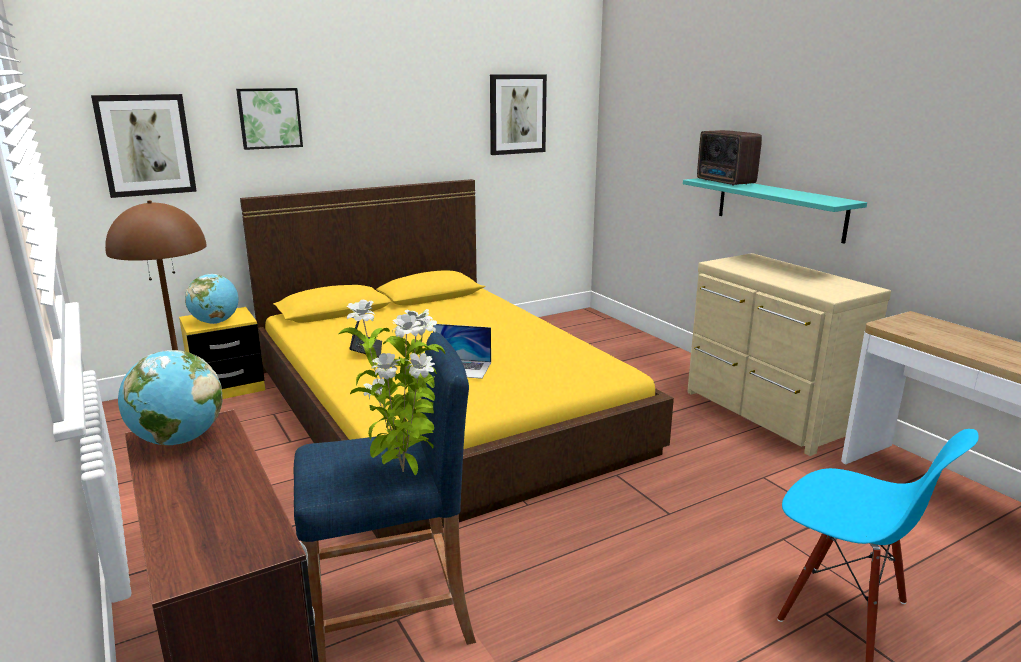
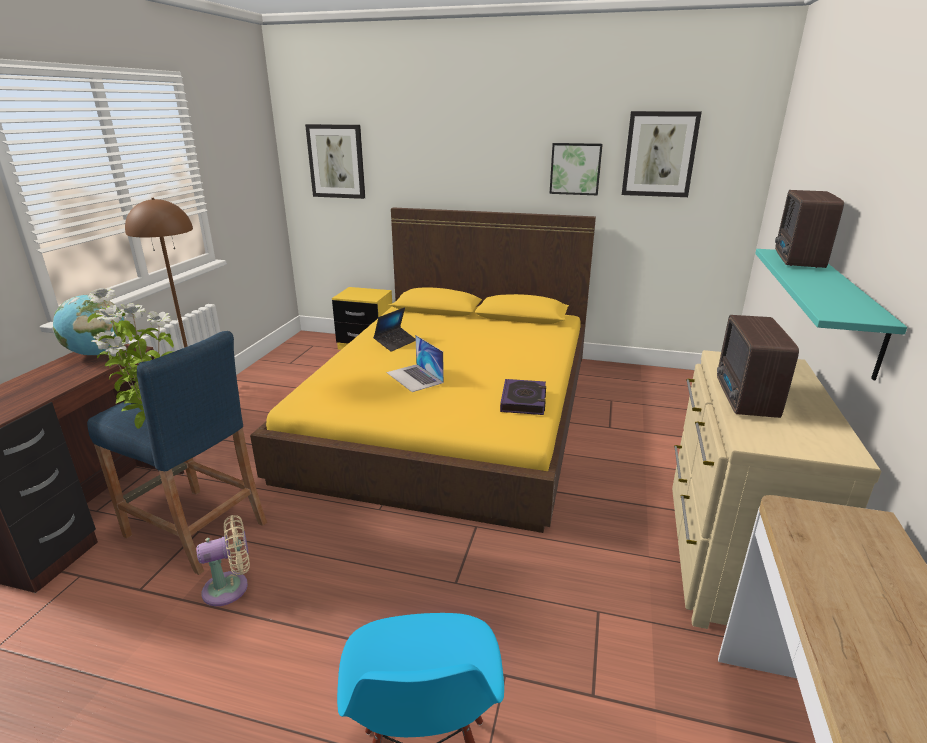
camera: 45 degrees right, 5 degrees up
(216, 322) = (356, 296): globe -> none
(269, 118) = (419, 146): picture -> picture (575, 168)
(524, 629) = (230, 587): none -> beige fan
(574, 352) = (523, 401): none -> book
(780, 280) = (744, 399): none -> radio

